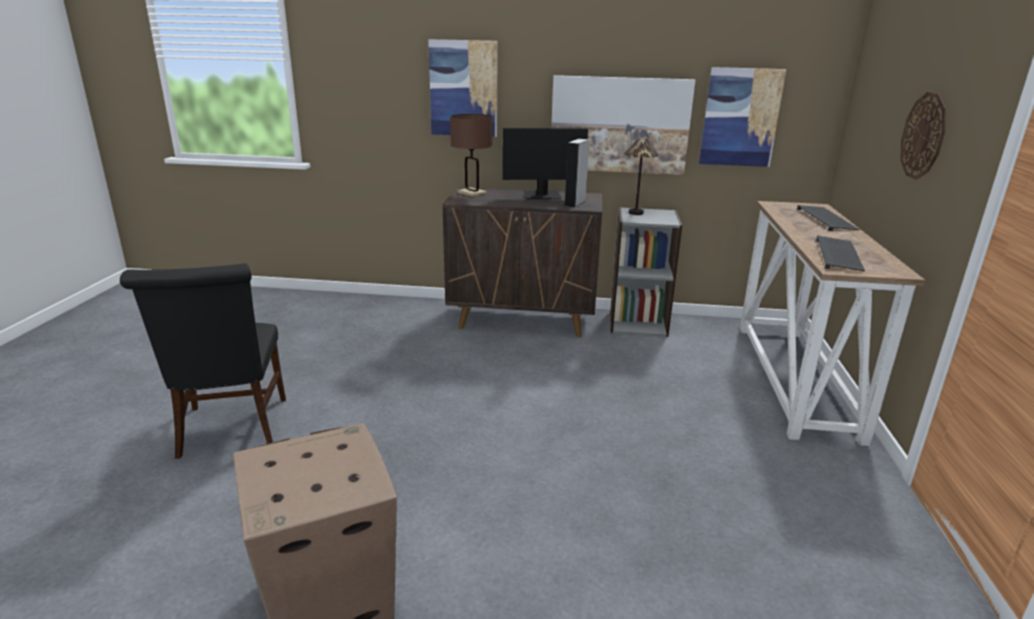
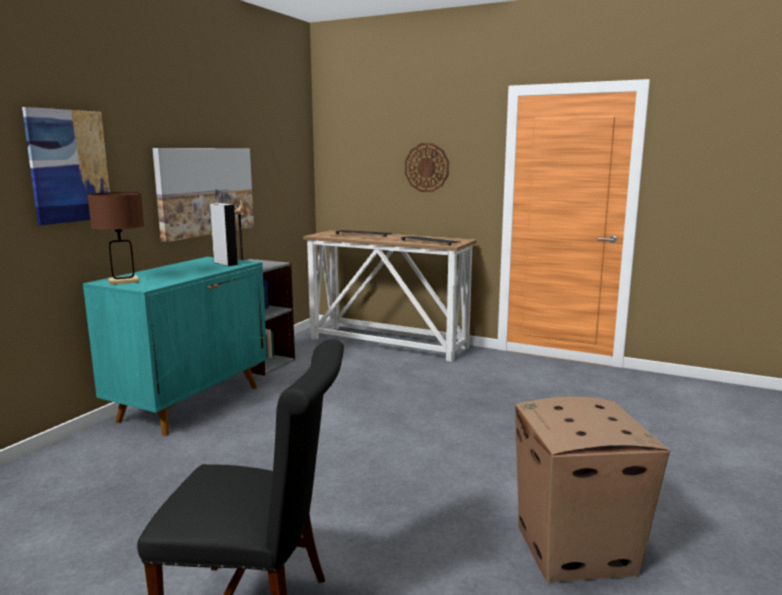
camera: 70 degrees left, 10 degrees down
(523, 320) = (192, 403): brown cabinet -> turquoise cabinet
(542, 196) = (183, 267): monitor -> none
(740, 117) = (272, 176): picture -> none

